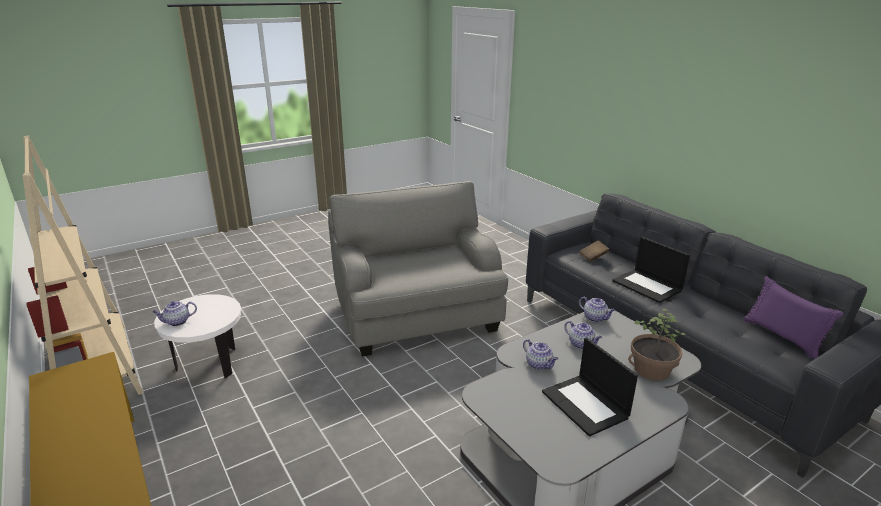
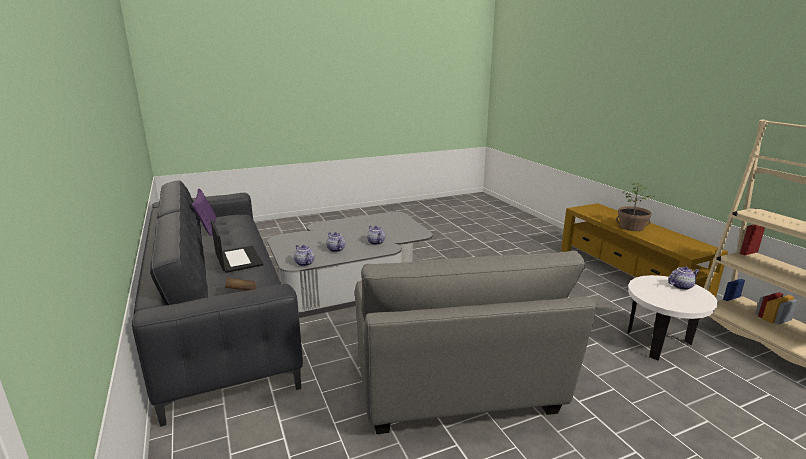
camera: 170 degrees left, 5 degrees down
(586, 405) = (364, 227): laptop -> none
(651, 369) = (306, 236): potted plant -> potted plant (631, 227)

